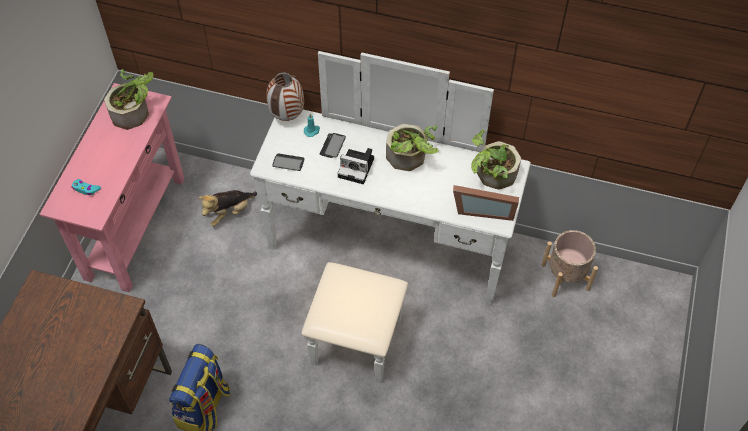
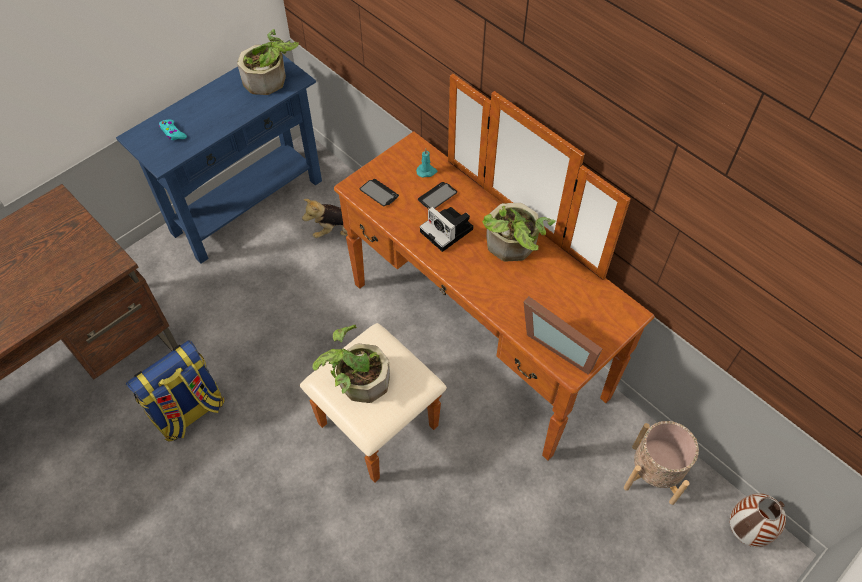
camera: 30 degrees right, 0 degrees up
(135, 227) = (248, 206): pink console table -> blue console table
(287, 115) = (411, 145): vase -> vase (745, 530)
(382, 266) = (456, 359): white dresser -> brown dresser
(491, 175) = (596, 309): potted plant -> potted plant (357, 380)

